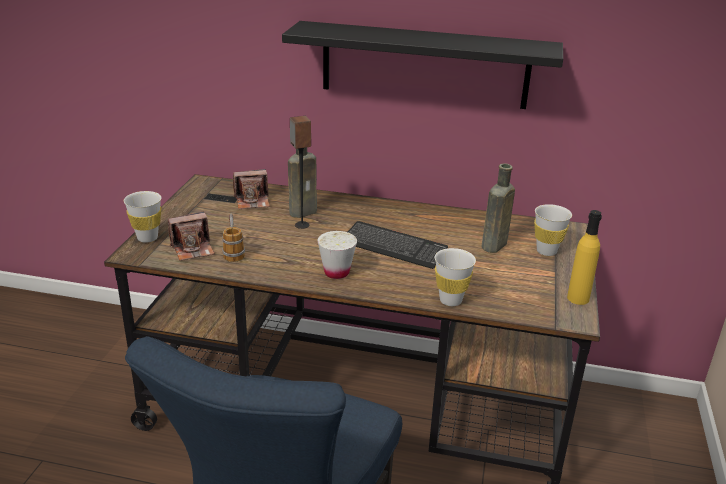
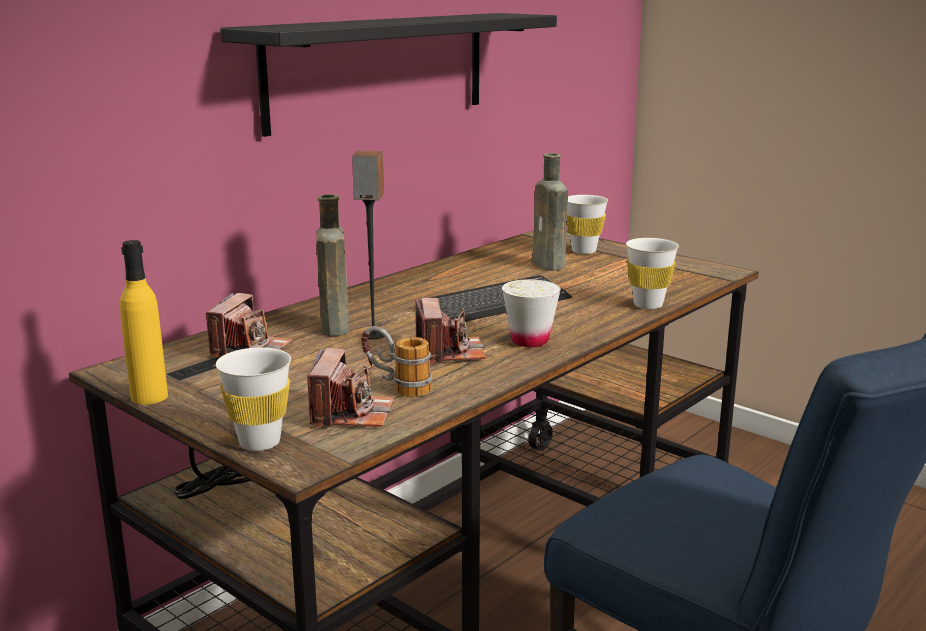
camera: 60 degrees left, 10 degrees down
(296, 253) = (449, 352): none -> camera
(578, 298) = (686, 262): yellow bottle -> yellow bottle (149, 397)

